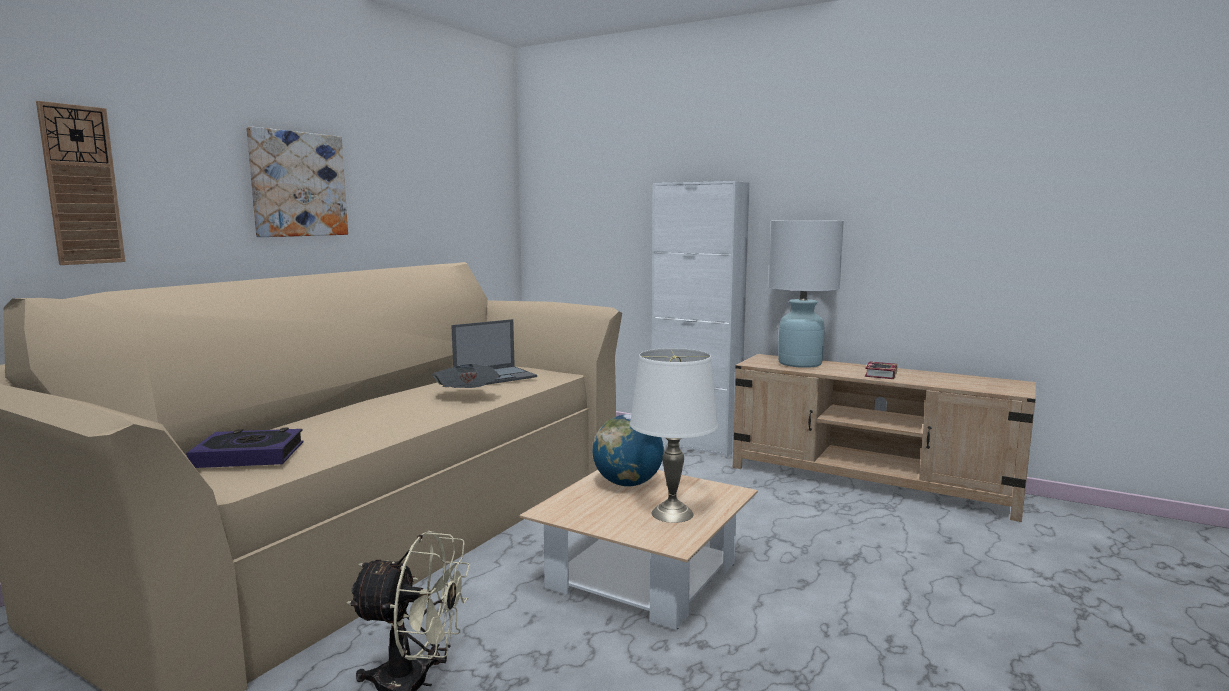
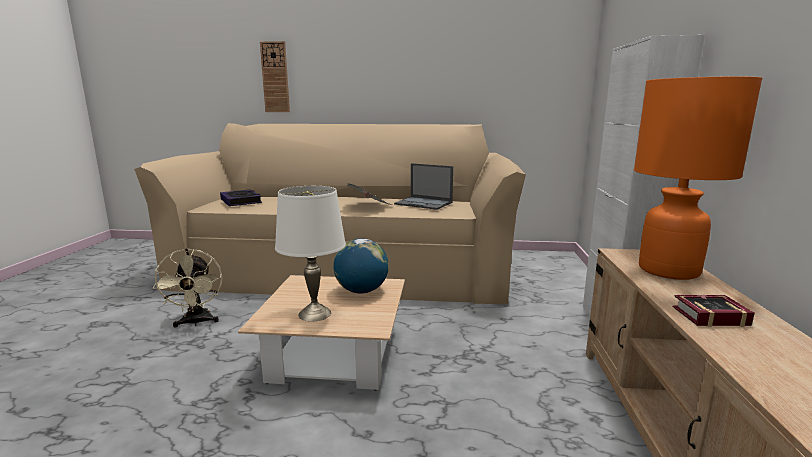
camera: 65 degrees right, 5 degrees up
(298, 184) = (380, 72): picture -> none
(799, 363) = (668, 270): white table lamp -> orange table lamp

